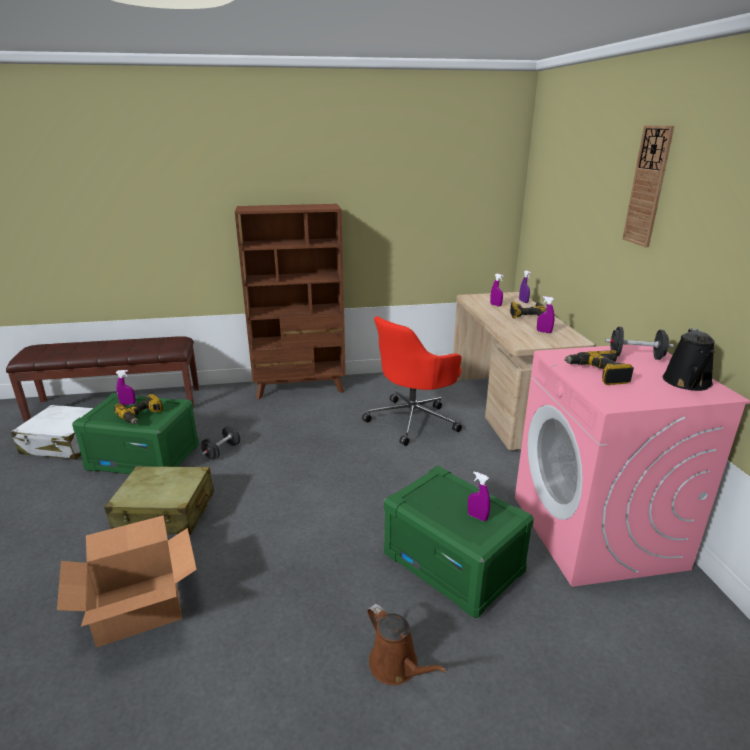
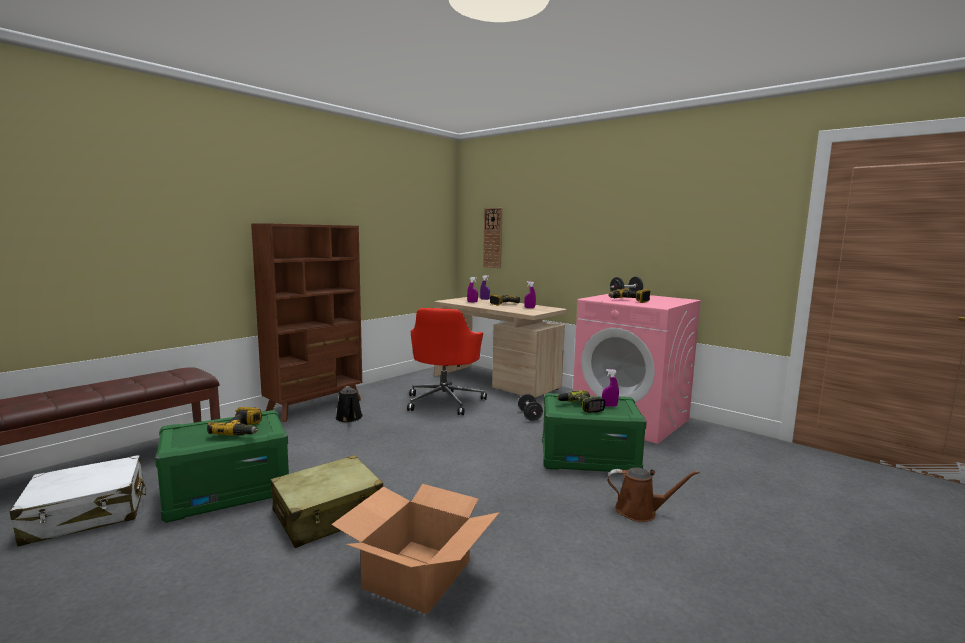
camera: 40 degrees left, 15 degrees down
(128, 404) = (202, 428): purple spray bottle -> none
(222, 451) = (312, 461): black dumbbell -> black dumbbell (529, 416)
(438, 503) = (580, 407): none -> power drill
(648, 186) = (589, 201): wall clock -> wall clock (493, 238)
(688, 383) = (668, 299): black watering can -> black watering can (349, 418)

